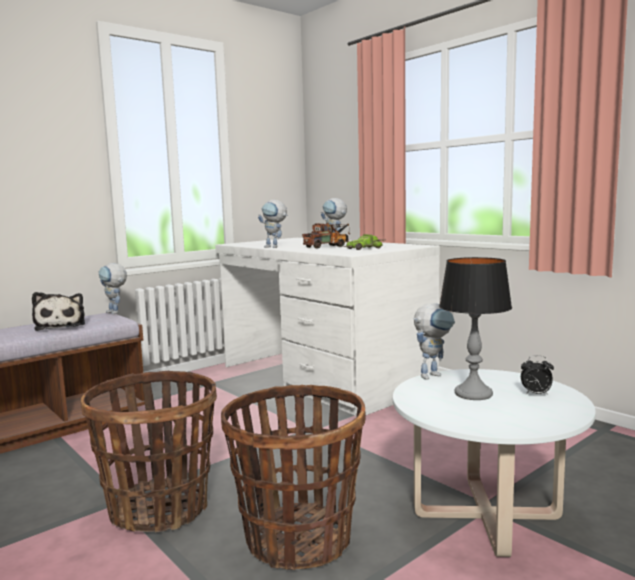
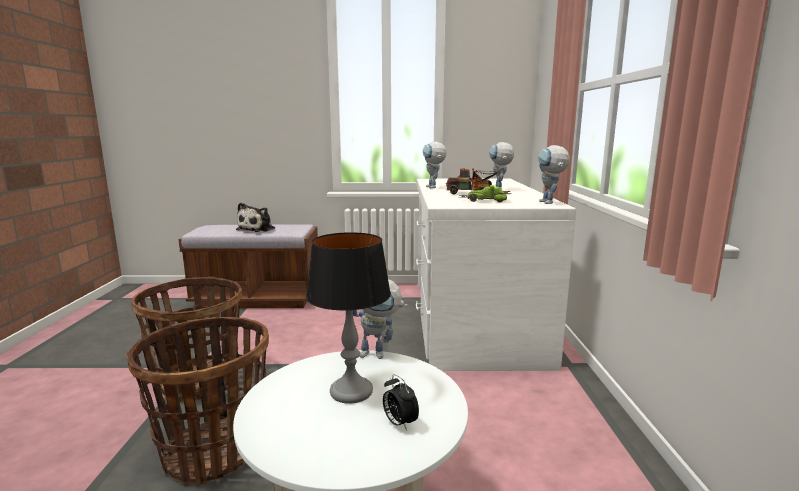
camera: 40 degrees right, 5 degrees up
(116, 313) = (309, 226): toy robot -> toy robot (549, 203)

